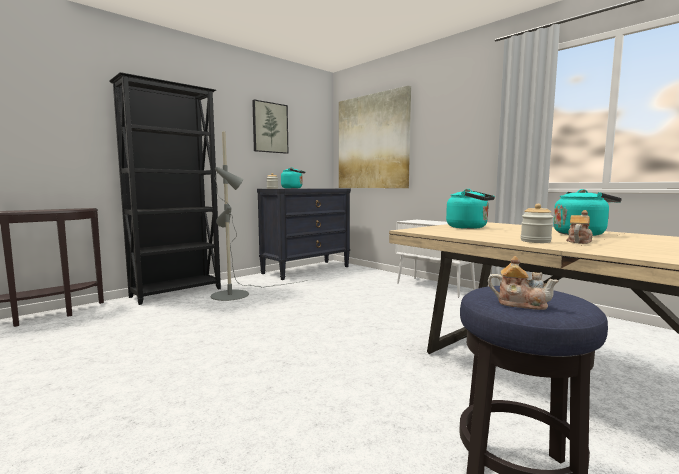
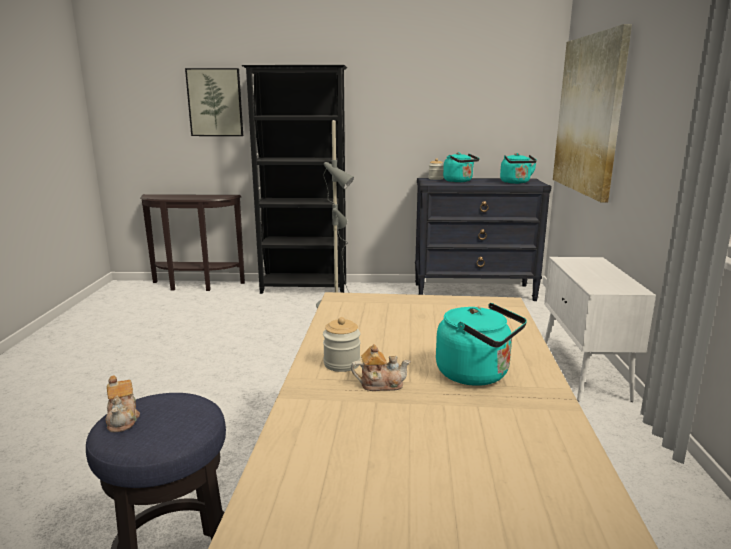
camera: 45 degrees right, 10 degrees up
(270, 127) = (444, 95): picture -> picture (215, 102)
(469, 227) = (426, 312): turquoise kettle -> turquoise kettle (516, 182)

